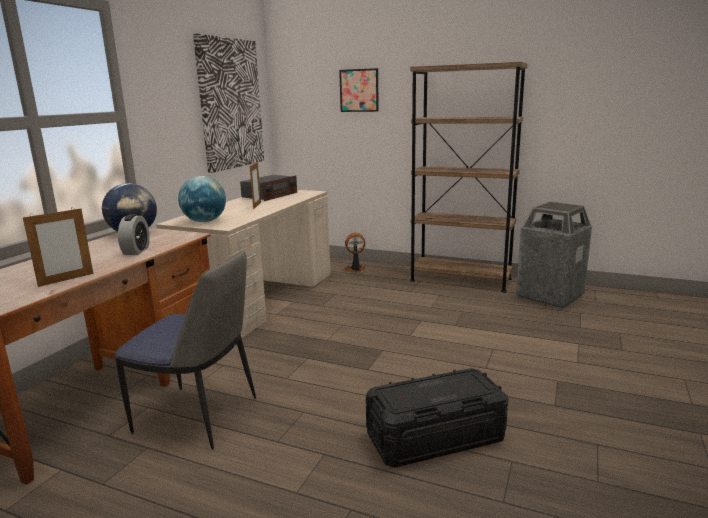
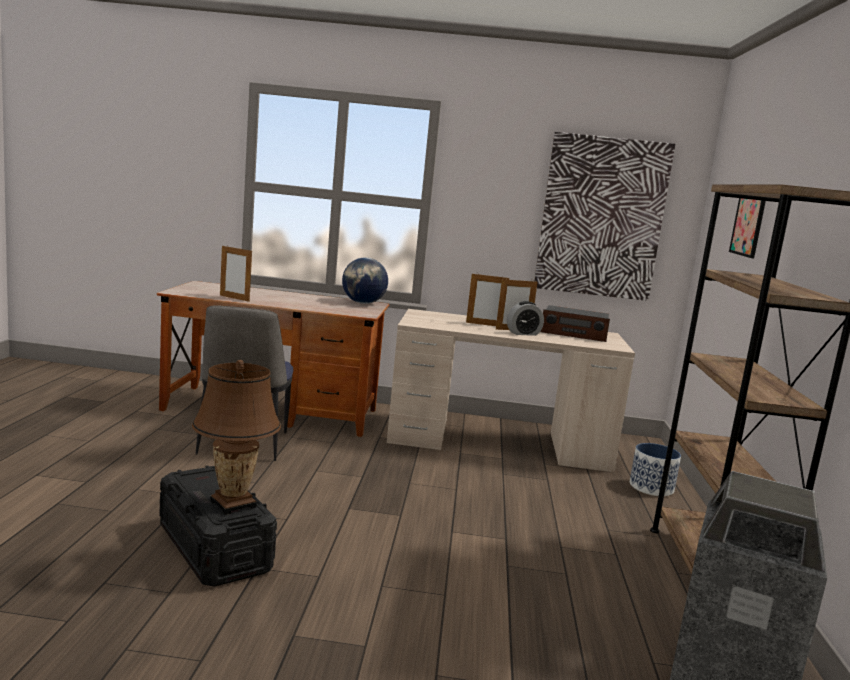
camera: 70 degrees right, 5 degrees down
(136, 251) = (309, 306): alarm clock -> alarm clock (523, 333)
(205, 221) = (427, 318): globe -> none
(235, 210) = (484, 324): none -> picture frame
(355, 270) = (651, 487): fan -> planter
(457, 383) = (233, 504): none -> brown table lamp

